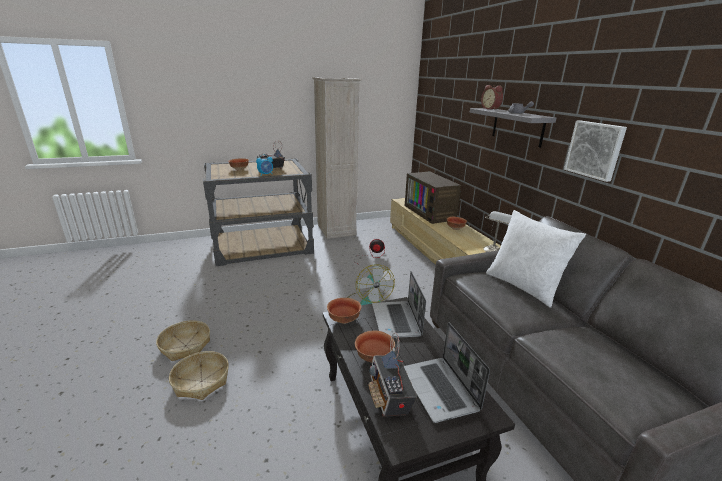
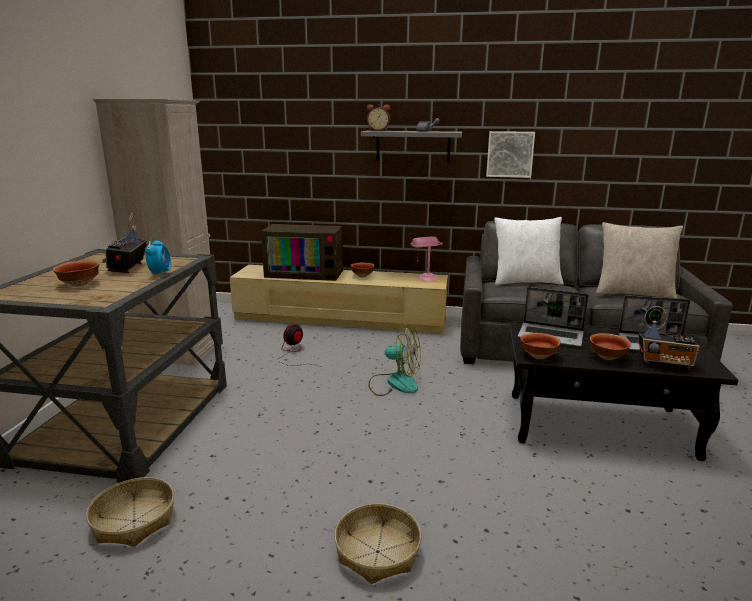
camera: 60 degrees left, 5 degrees down
(201, 381) = (476, 544): basket -> basket (133, 521)
(494, 248) = (425, 277): white table lamp -> pink table lamp
(589, 357) = (633, 293): none -> beige pillow

